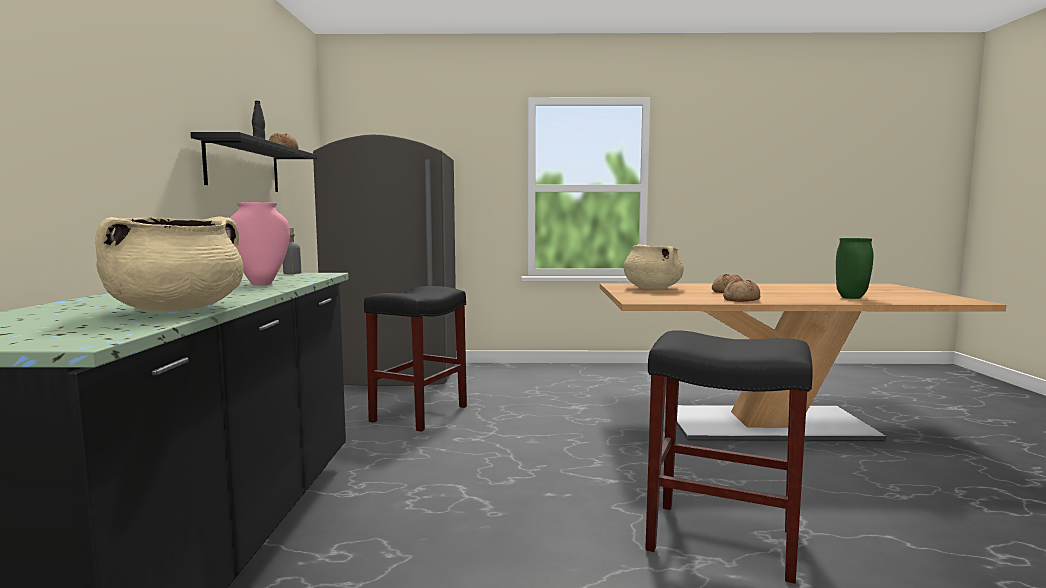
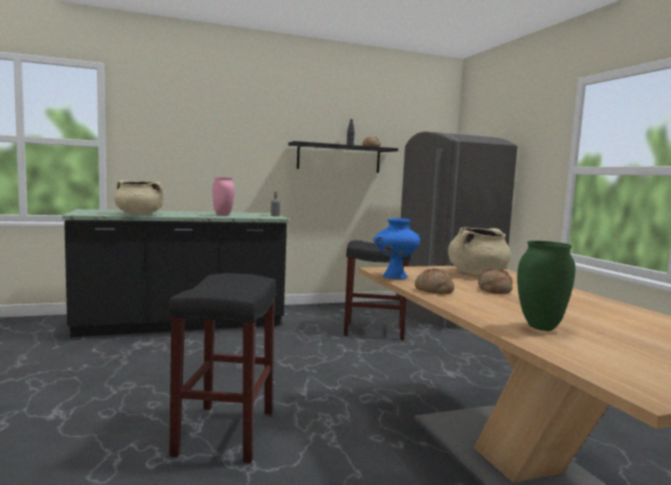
camera: 70 degrees right, 0 degrees up
(679, 301) = (394, 277): none -> blue vase

